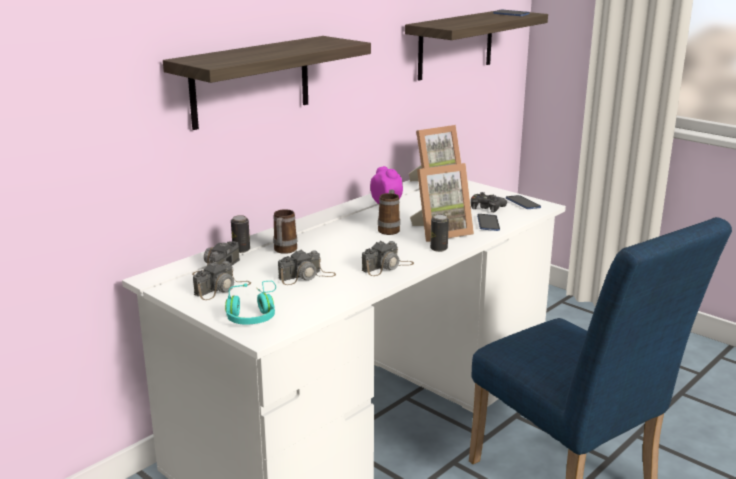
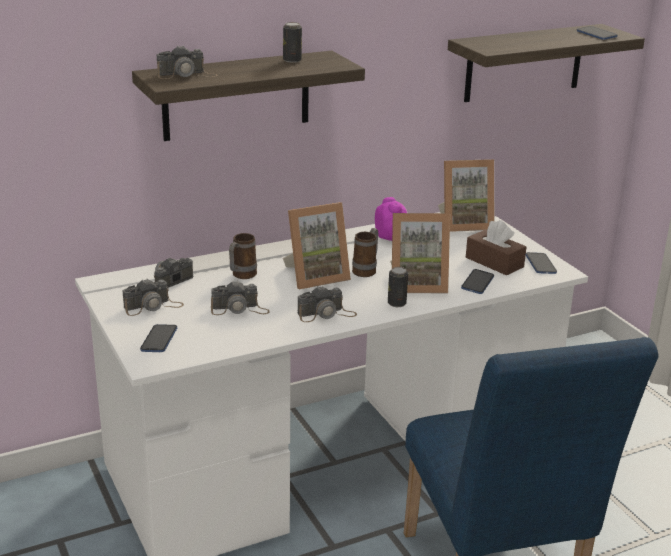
camera: 20 degrees right, 5 degrees up
(221, 57) = (186, 75): none -> camera
(241, 250) = (203, 266): can -> can (292, 60)
(253, 314) = (159, 340): turquoise headphones -> phone
(350, 240) = (315, 276): none -> picture frame
(486, 207) = (494, 262): black game controller -> brown tissue box

